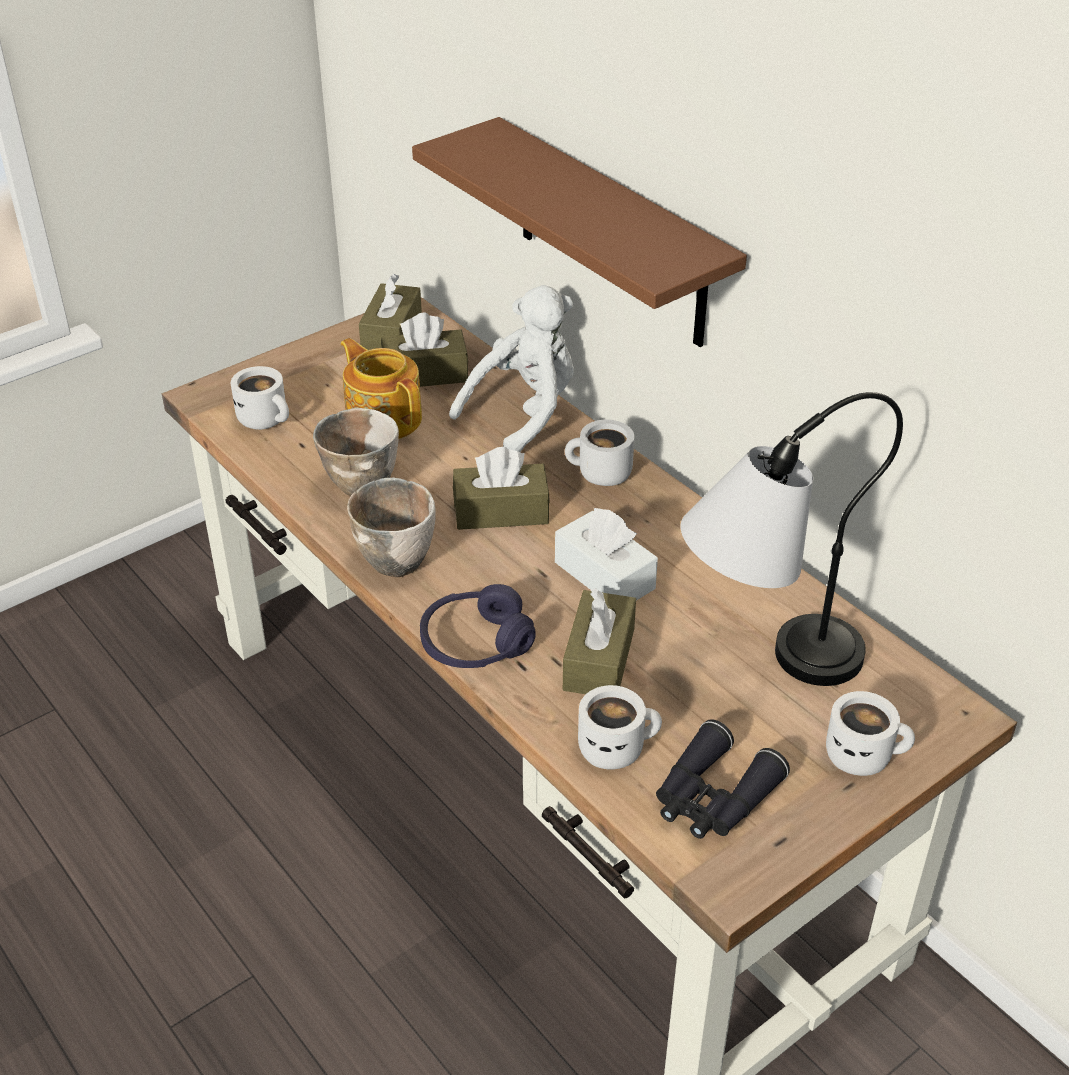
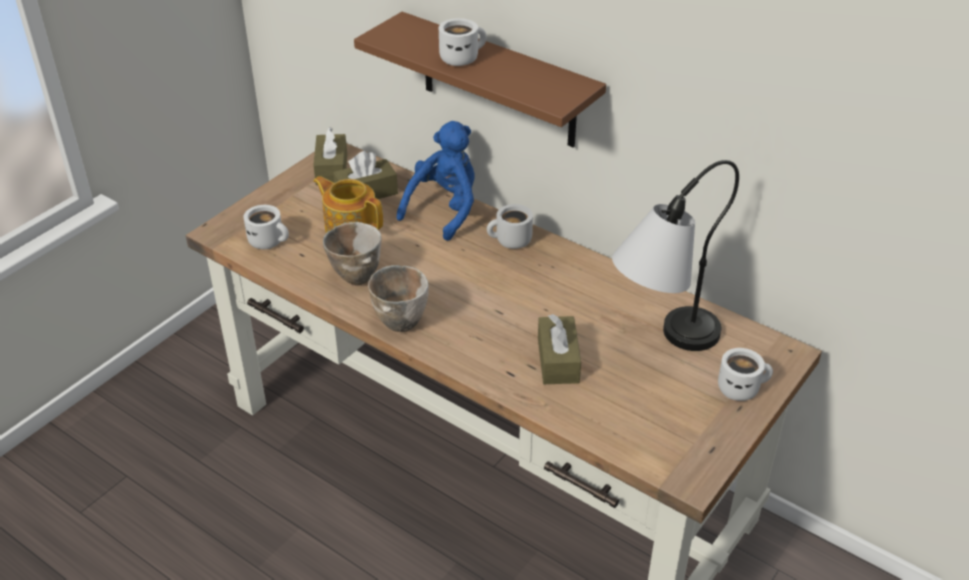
camera: 15 degrees left, 0 degrees up
(476, 643) = (475, 365): purple headphones -> none
(501, 512) = (456, 277): brown tissue box -> none
(524, 414) = (444, 209): white plush toy -> blue plush toy
(604, 575) = (540, 306): white tissue box -> none
(615, 747) = (590, 413): white mug -> white mug (461, 58)
(713, 798) = (662, 432): black binoculars -> none

